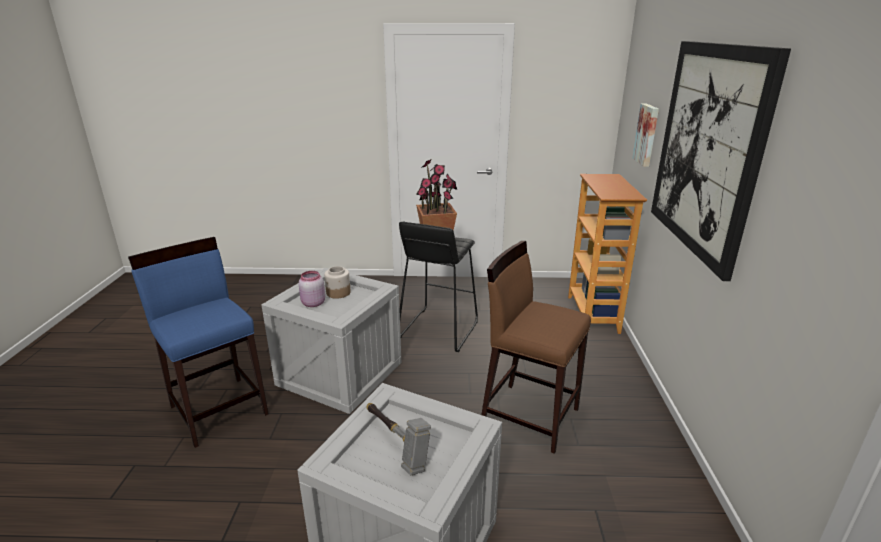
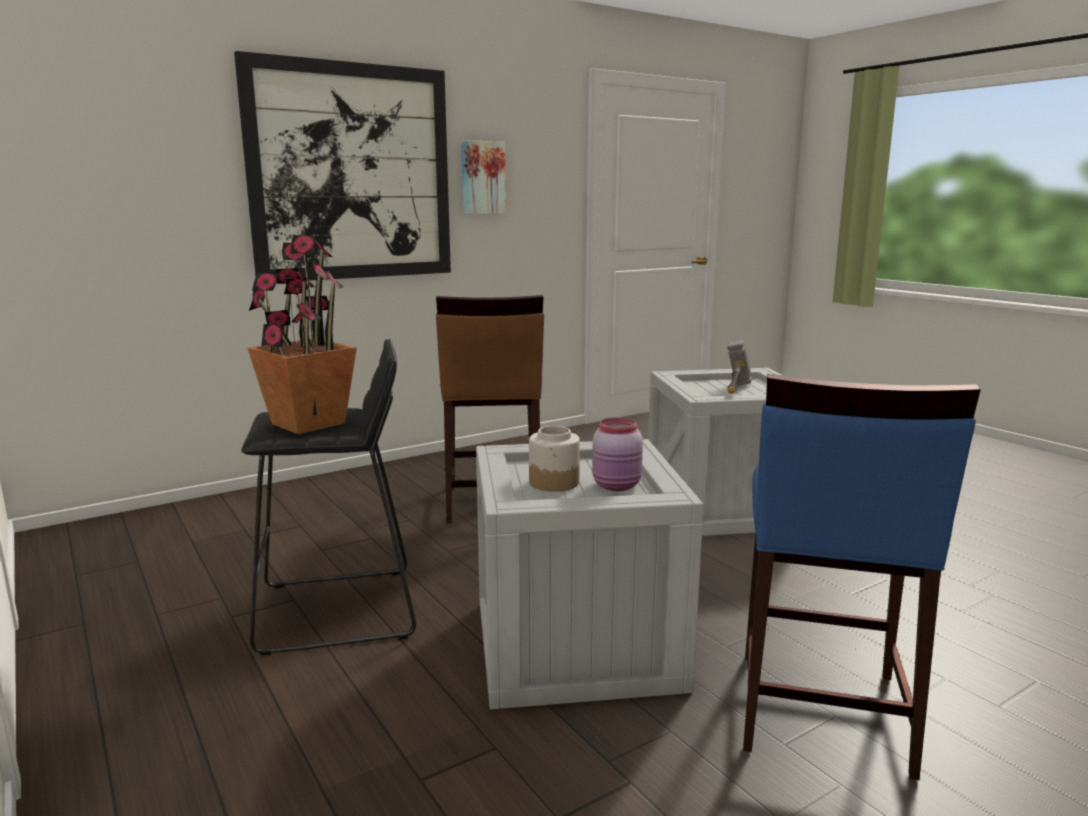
camera: 125 degrees left, 10 degrees down
(593, 314) = (190, 512): bookcase -> none
(647, 134) = (153, 191): picture -> picture (482, 178)

